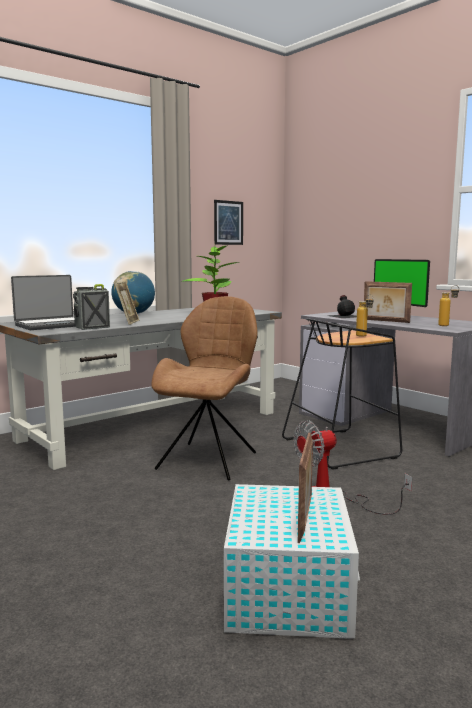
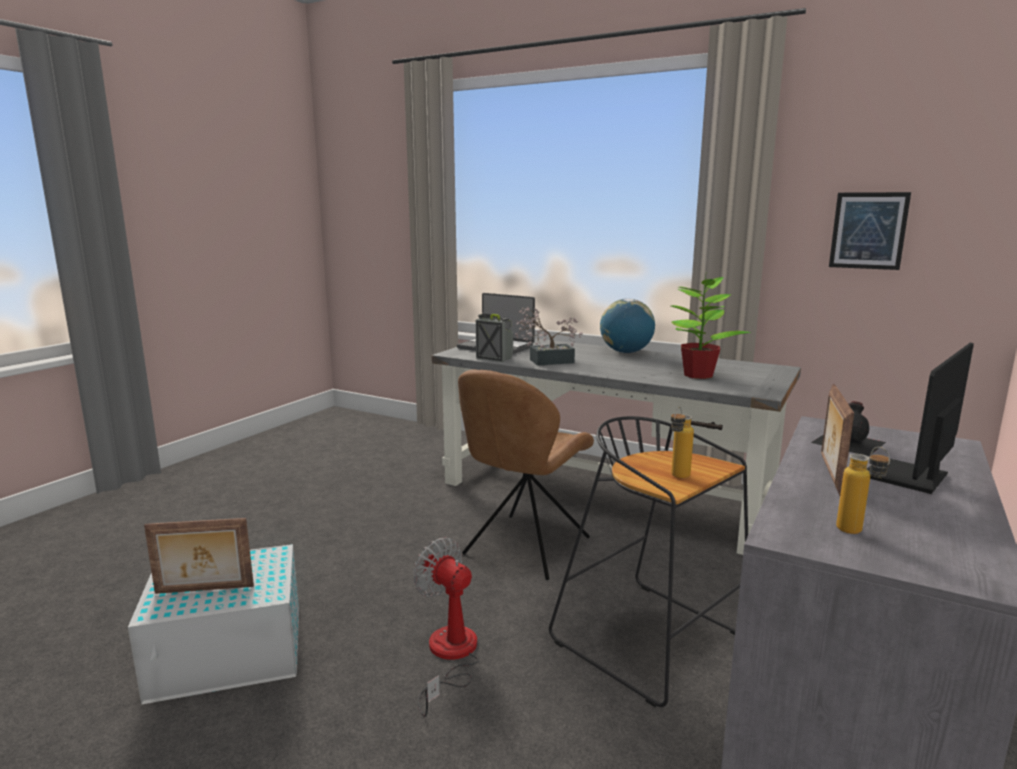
camera: 70 degrees right, 5 degrees up
(128, 322) = (546, 361): picture frame -> potted plant
(209, 459) = (524, 548): brown chair -> brown chair turned 120 degrees clockwise

